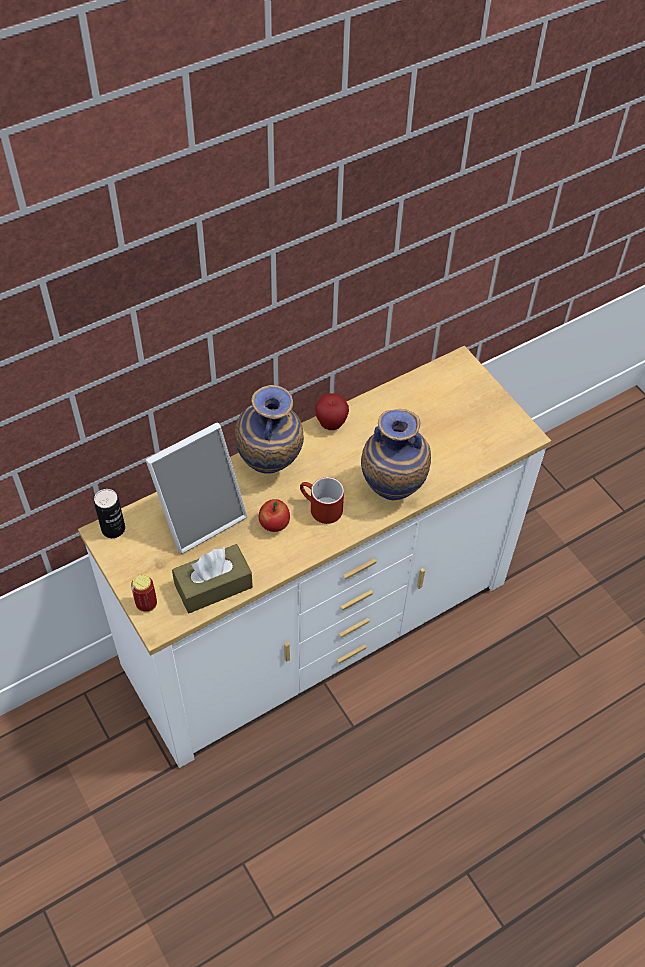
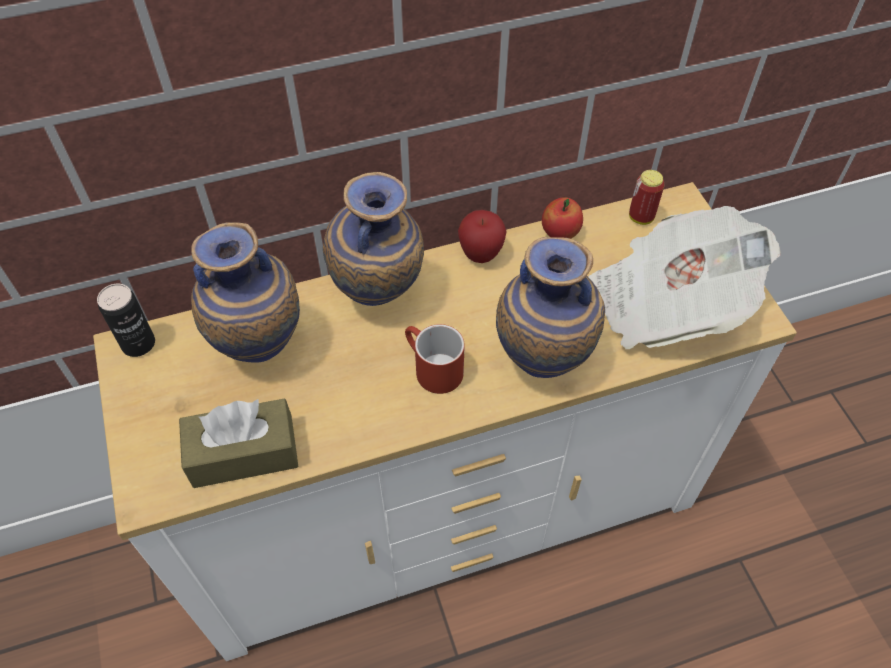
camera: 15 degrees right, 0 degrees up
(146, 604) = (140, 461): can -> can (641, 217)
(200, 516) = (261, 348): picture frame -> vase
(274, 525) = (359, 380): apple -> apple (560, 233)
(463, 436) = (666, 303): none -> newspaper

